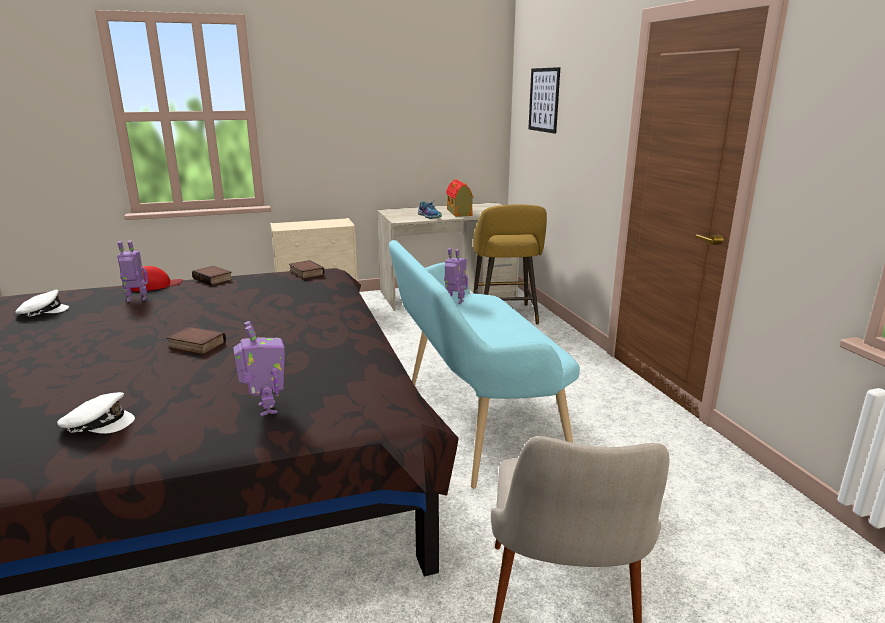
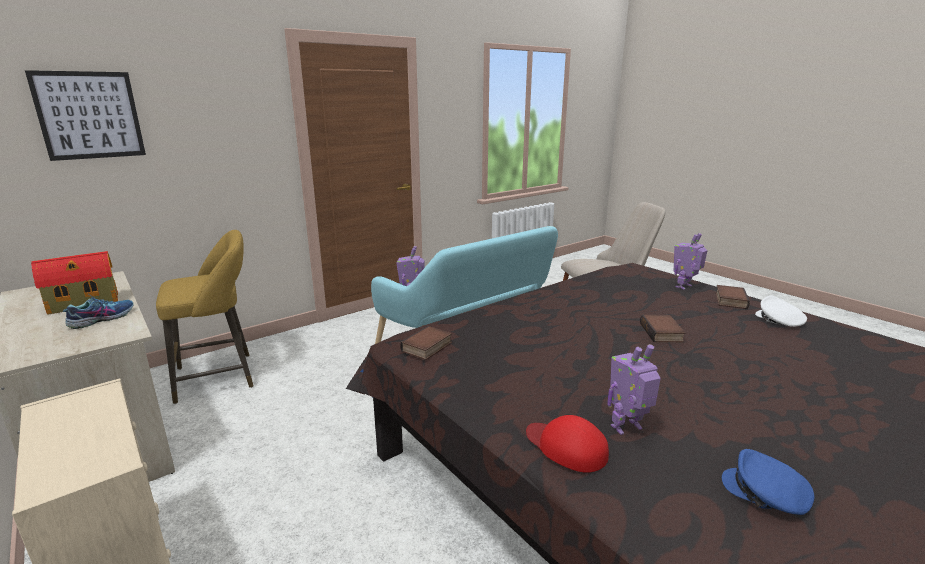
camera: 110 degrees left, 0 degrees up
(42, 312) = (766, 494): white cap -> blue cap
(136, 299) = (627, 428): toy robot -> toy robot turned 105 degrees clockwise
(214, 279) = (497, 404): book -> book (729, 300)

